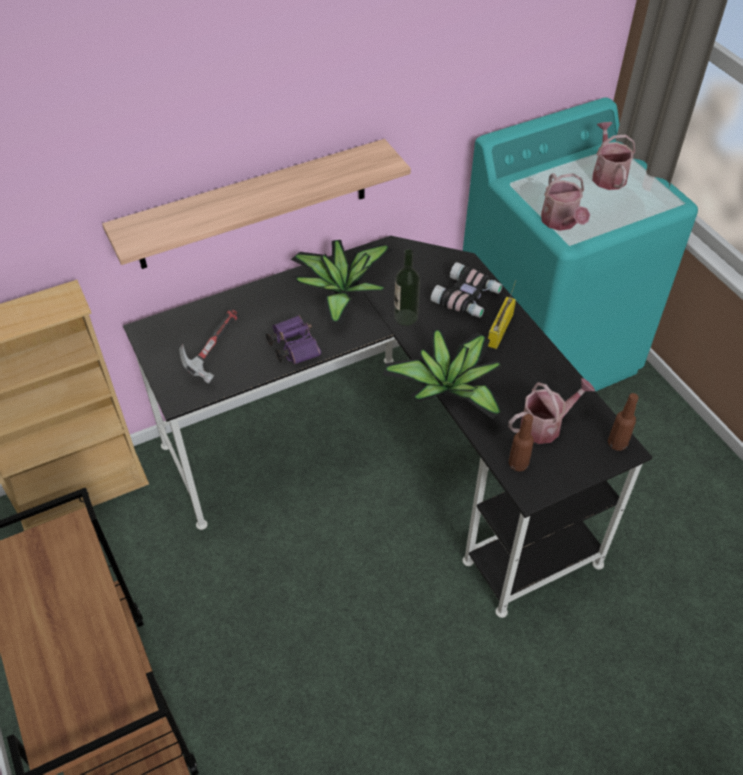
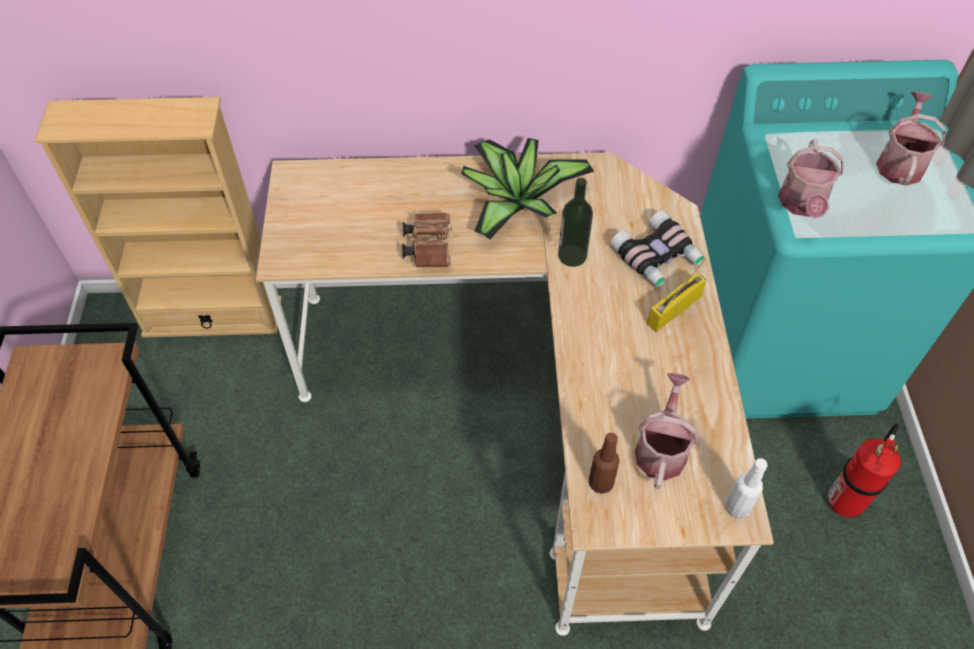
camera: 25 degrees right, 5 degrees up
(213, 352) = (344, 222): hammer -> none
(253, 205) = (440, 70): shelf -> none
(293, 347) = (429, 246): purple binoculars -> brown binoculars
(387, 461) = (527, 404): black desk -> beige desk
(449, 388) = (573, 359): potted plant -> none
(545, 425) = (661, 448): watering can -> watering can turned 75 degrees counterclockwise
(617, 443) = (737, 507): brown bottle -> white bottle
(647, 439) = (845, 499): none -> fire extinguisher

